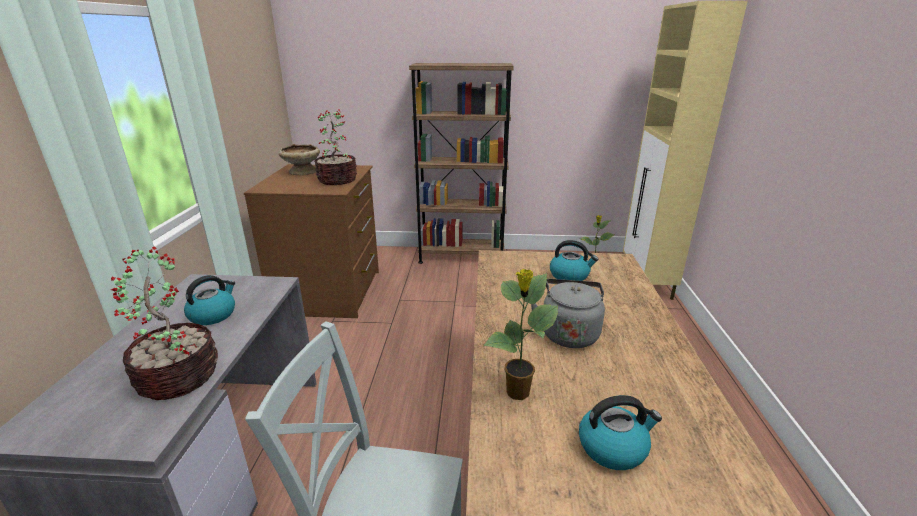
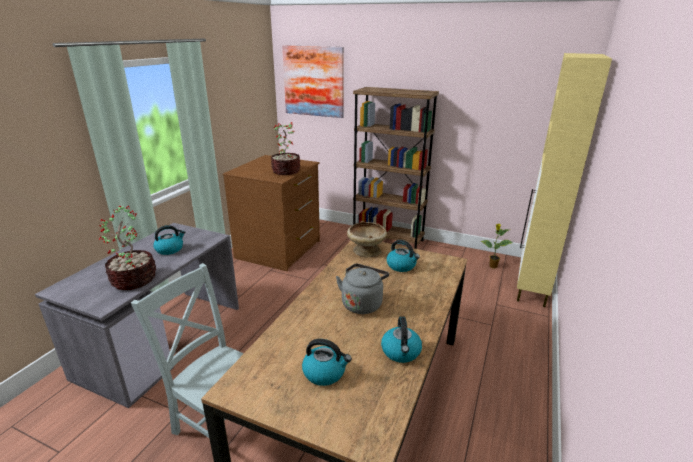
camera: 20 degrees right, 0 degrees up
(302, 172) = (269, 162): beige bowl -> beige bowl (366, 250)
(340, 60) = (313, 81): none -> picture
(517, 393) = (297, 330): potted plant -> none
(677, 387) = (401, 352): none -> kettle

